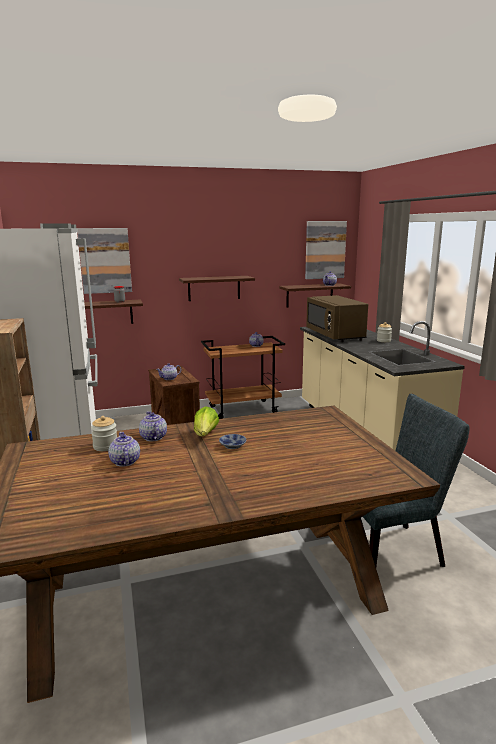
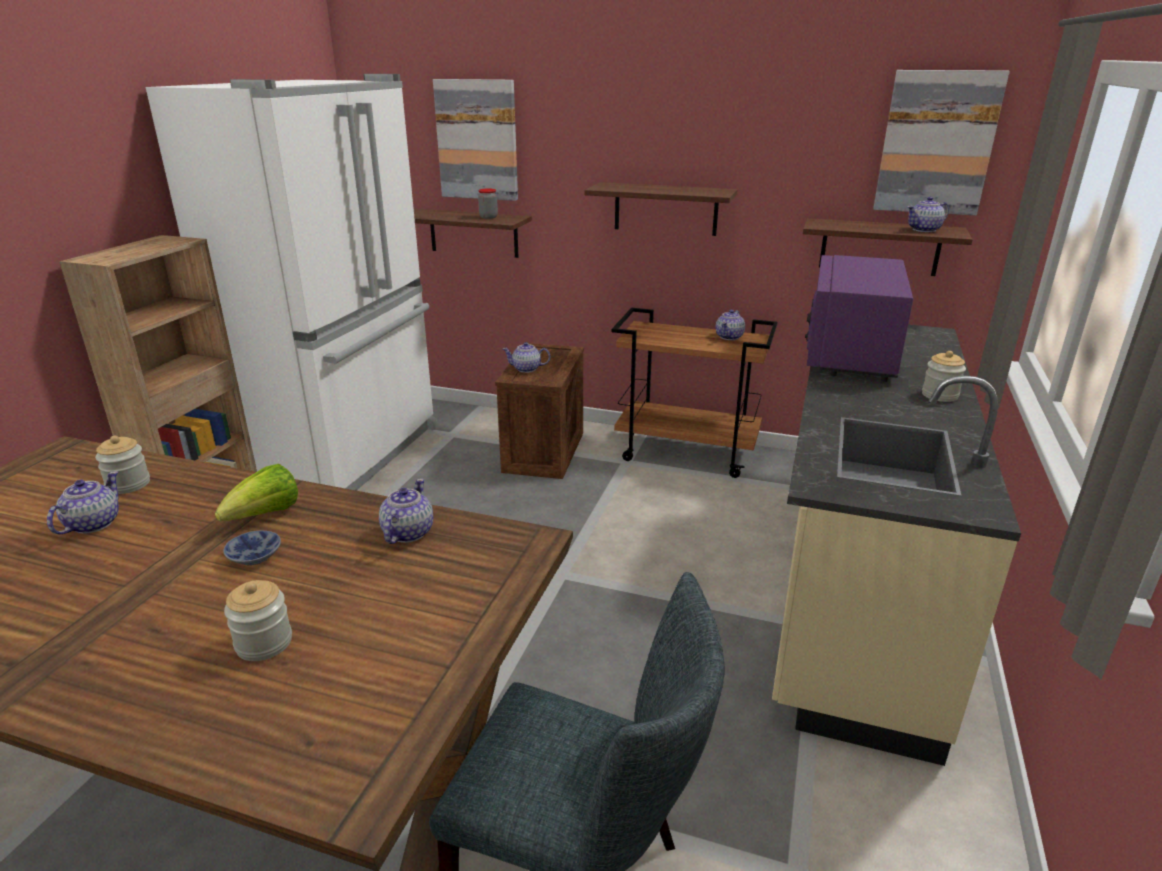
camera: 35 degrees right, 10 degrees up
(153, 437) = (201, 492): teapot -> teapot (407, 533)
(297, 462) = (264, 643): none -> jar
(335, 335) = (851, 354): brown microwave -> purple microwave

